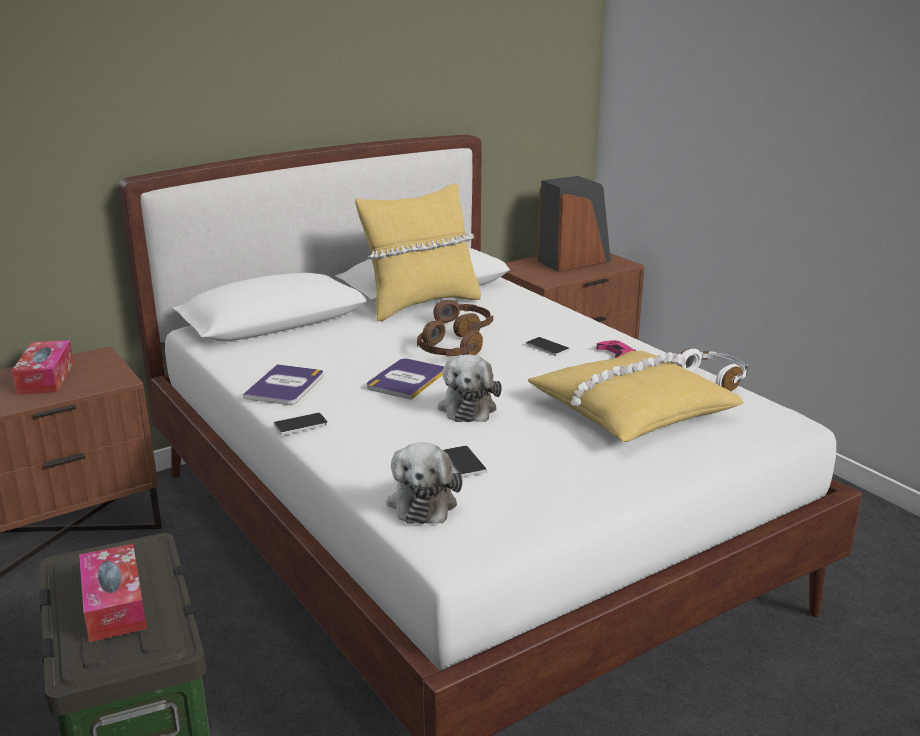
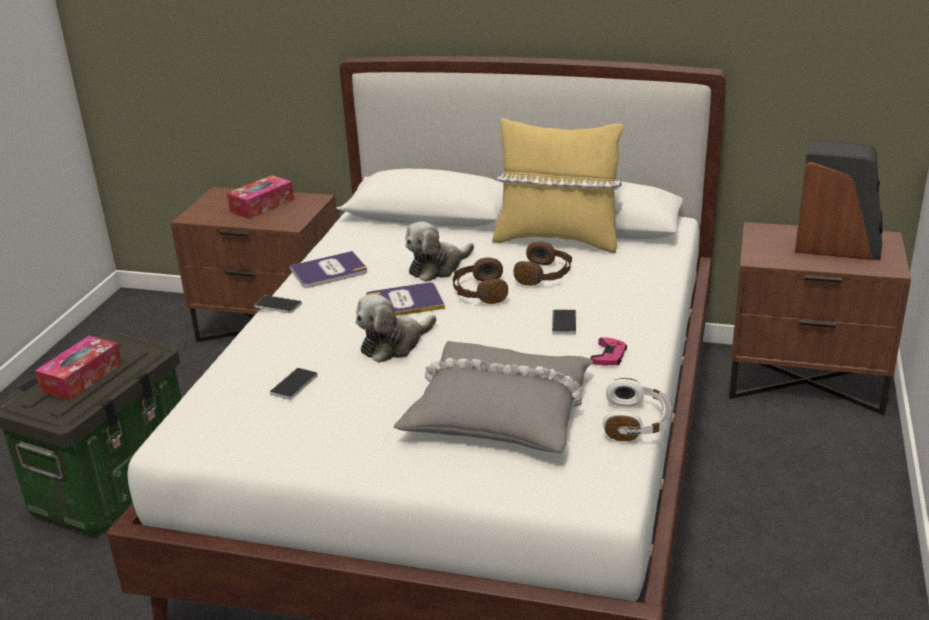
camera: 50 degrees right, 5 degrees up
(423, 501) = (224, 398): plush toy -> plush toy (437, 267)
(630, 410) = (500, 411): yellow pillow -> grey pillow

